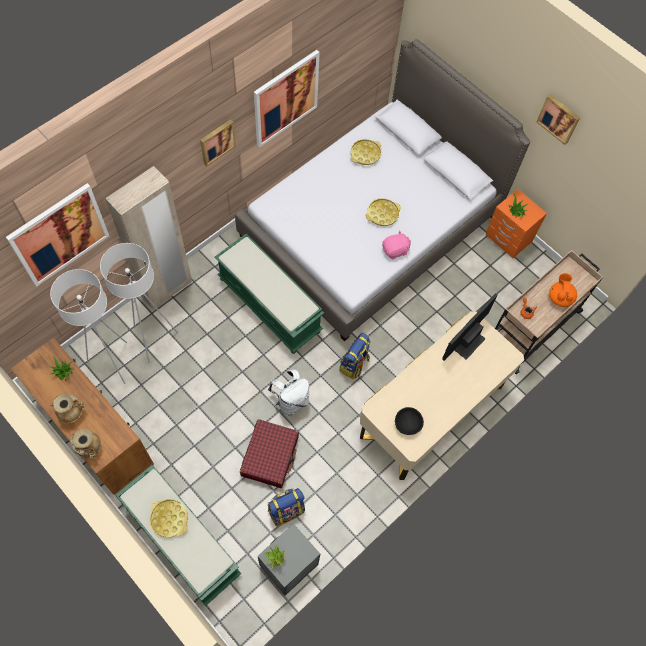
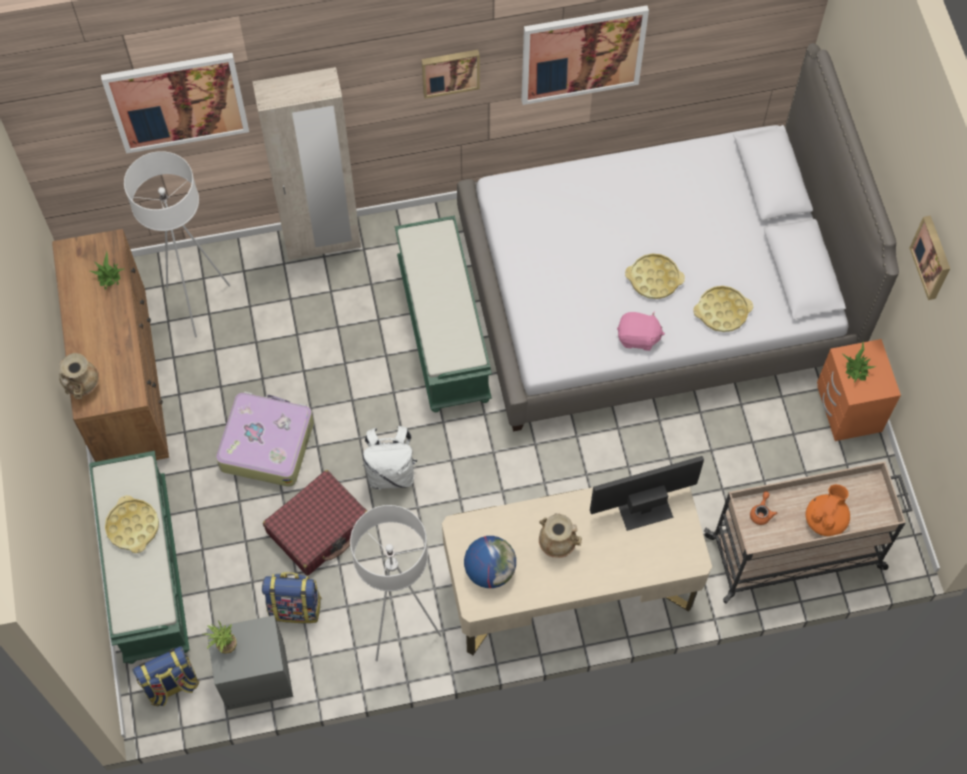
camera: 35 degrees right, 0 degrees up
(72, 414) = (88, 333): beige vase -> beige vase (557, 544)
(153, 339) = (264, 299): white floor lamp -> white floor lamp (400, 628)
(208, 423) = (266, 444): none -> suitcase
(354, 364) = (506, 469): backpack -> backpack (171, 685)
(365, 154) = (686, 183): yellow tray -> yellow tray (722, 311)
(407, 424) = (490, 570): black bowl -> globe

